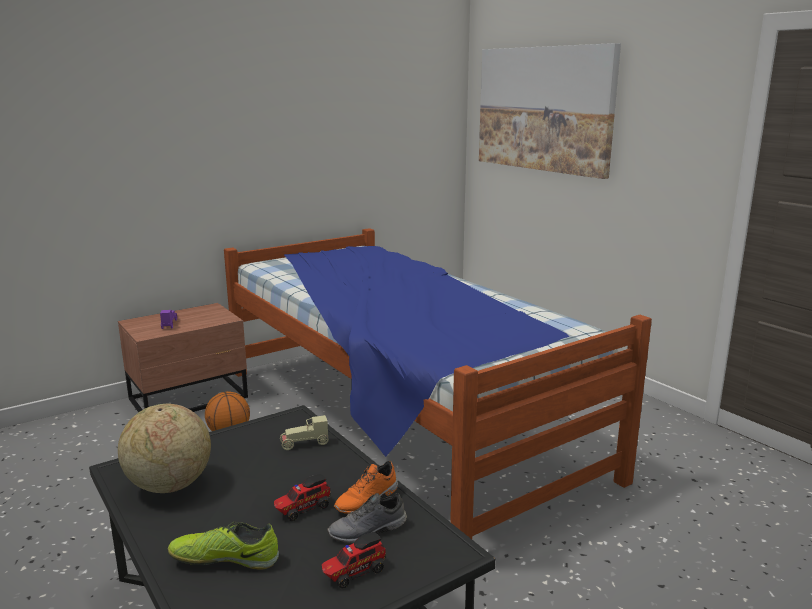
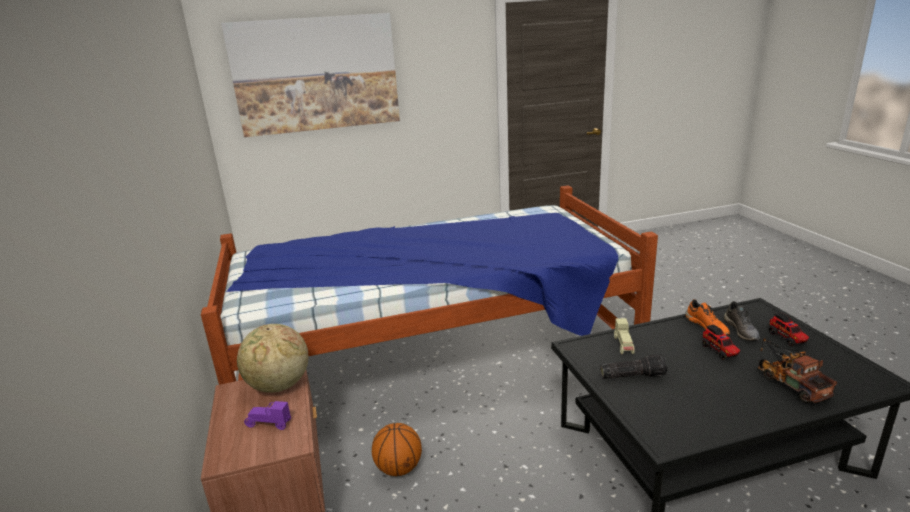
camera: 70 degrees left, 5 degrees up
(169, 485) = (691, 411): globe -> globe (278, 386)
(225, 558) = (789, 382): shoe -> toy truck
(240, 451) = (632, 375): none -> flashlight

